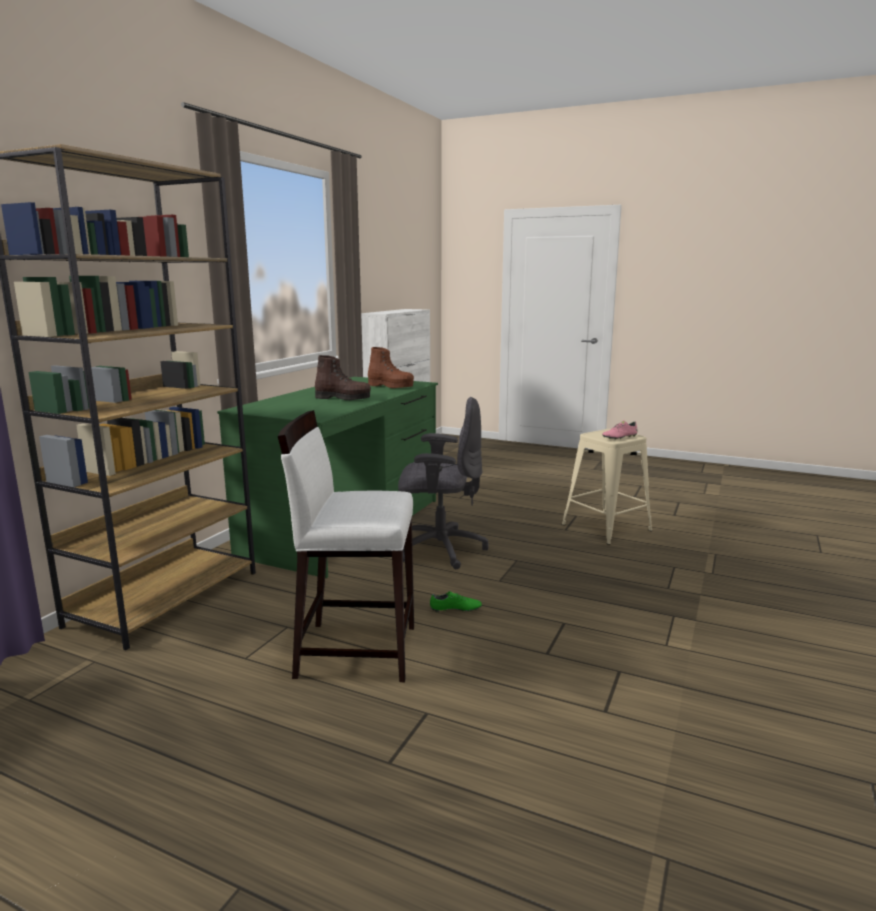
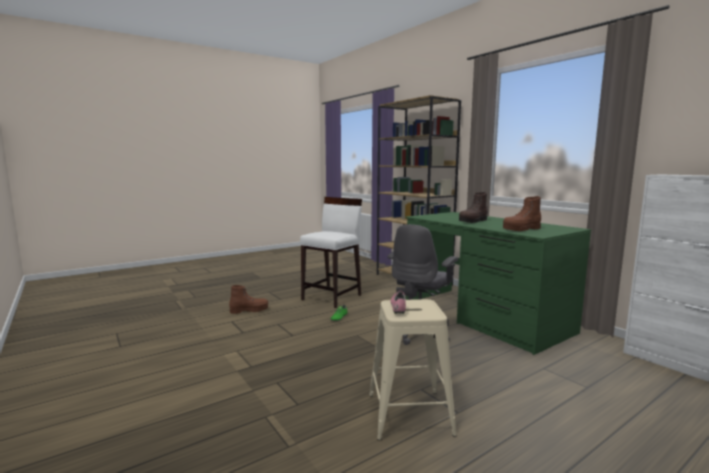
camera: 120 degrees right, 5 degrees down
(533, 721) = (249, 310): none -> brown boot

